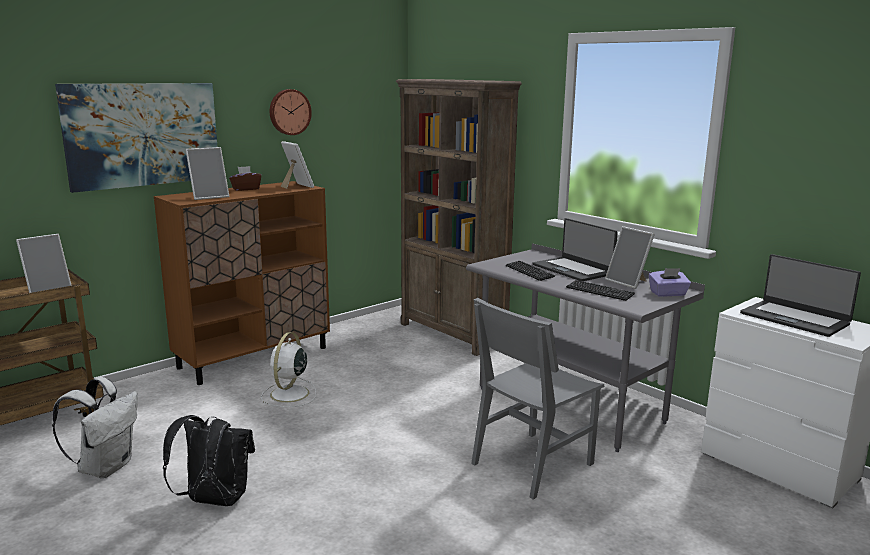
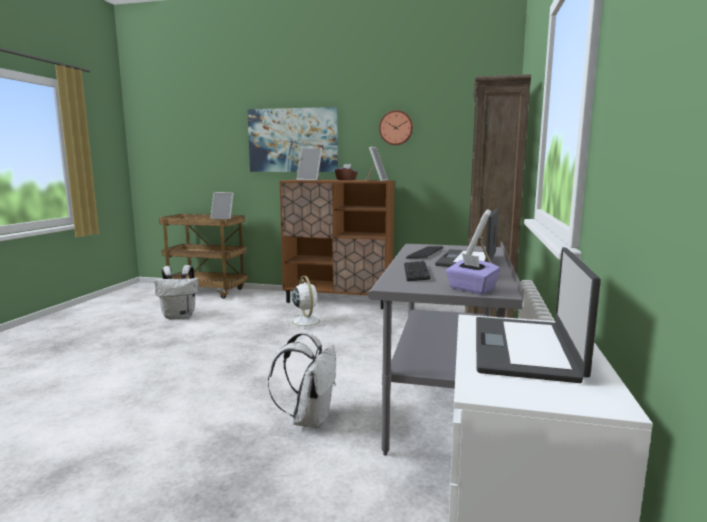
camera: 55 degrees right, 5 degrees down
(214, 501) = (165, 345): black backpack -> none
(289, 394) = (305, 321): white fan -> white fan turned 90 degrees clockwise
(532, 463) = (309, 419): grey chair -> white backpack

